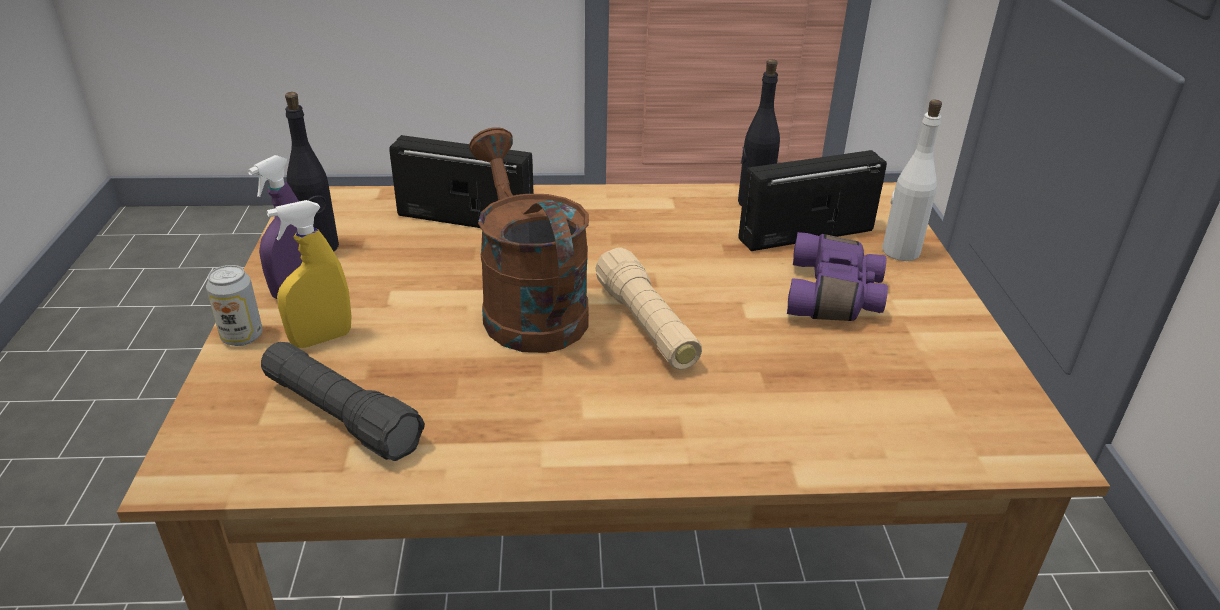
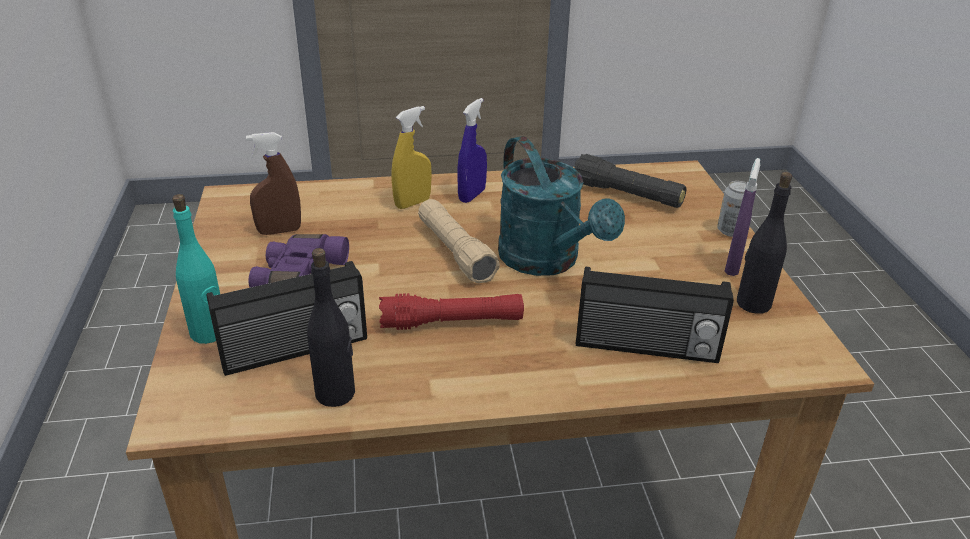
camera: 175 degrees right, 0 degrees up
(321, 339) = (677, 232): yellow spray bottle -> yellow spray bottle (412, 203)
(527, 306) = (547, 261): brown watering can -> turquoise watering can
(612, 429) = (472, 195): none -> blue spray bottle
(653, 248) = (452, 322): none -> red flashlight
(900, 251) = (209, 333): white bottle -> turquoise bottle
(905, 373) = (279, 231): none -> brown spray bottle

